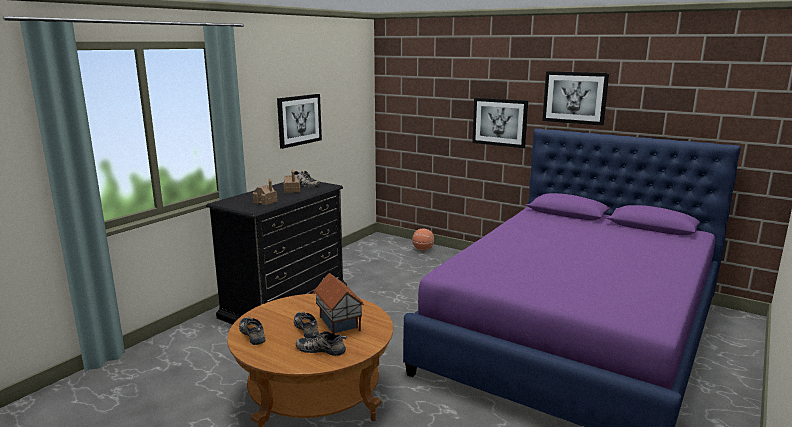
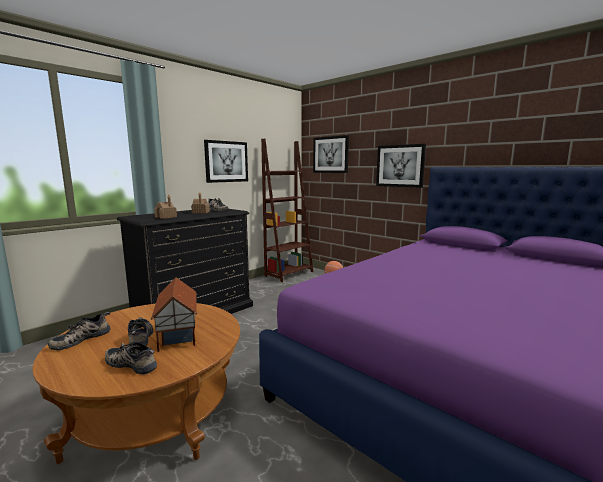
camera: 10 degrees right, 5 degrees down
(253, 334) = (81, 338): shoe -> shoe turned 120 degrees counterclockwise
(368, 246) = (289, 274): none -> brown bookcase
(574, 97) = (471, 136): picture -> picture (330, 154)

